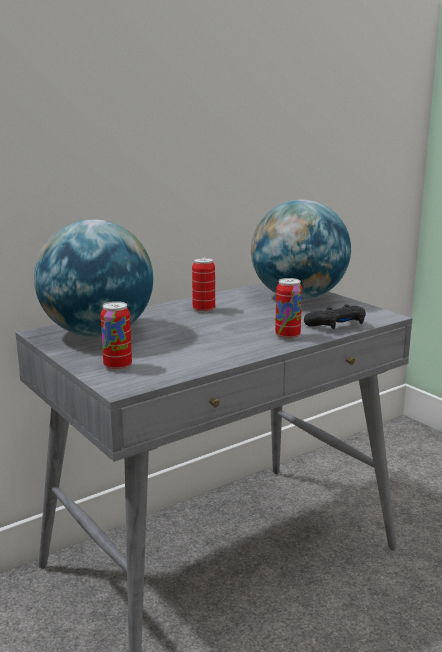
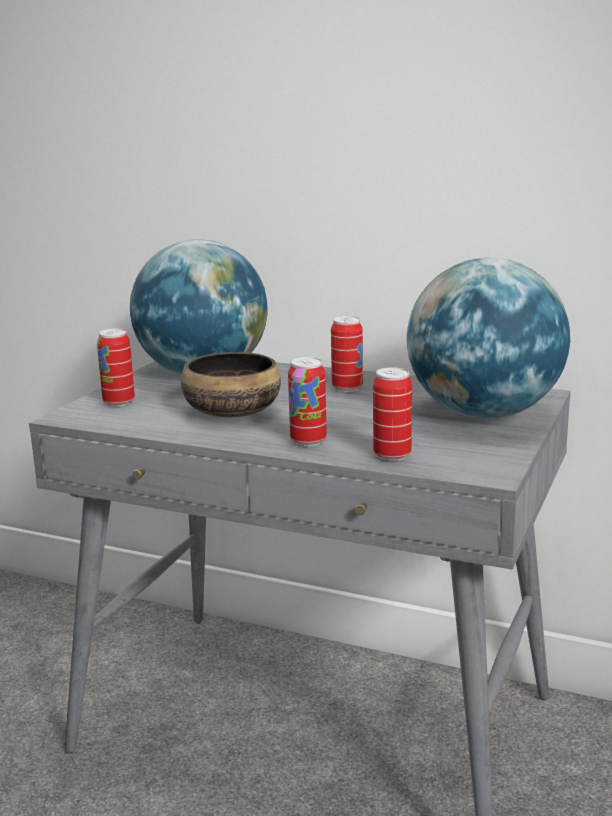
camera: 60 degrees right, 0 degrees up
(199, 342) = (231, 411): none -> bowl
(336, 326) = (392, 455): black game controller -> can

